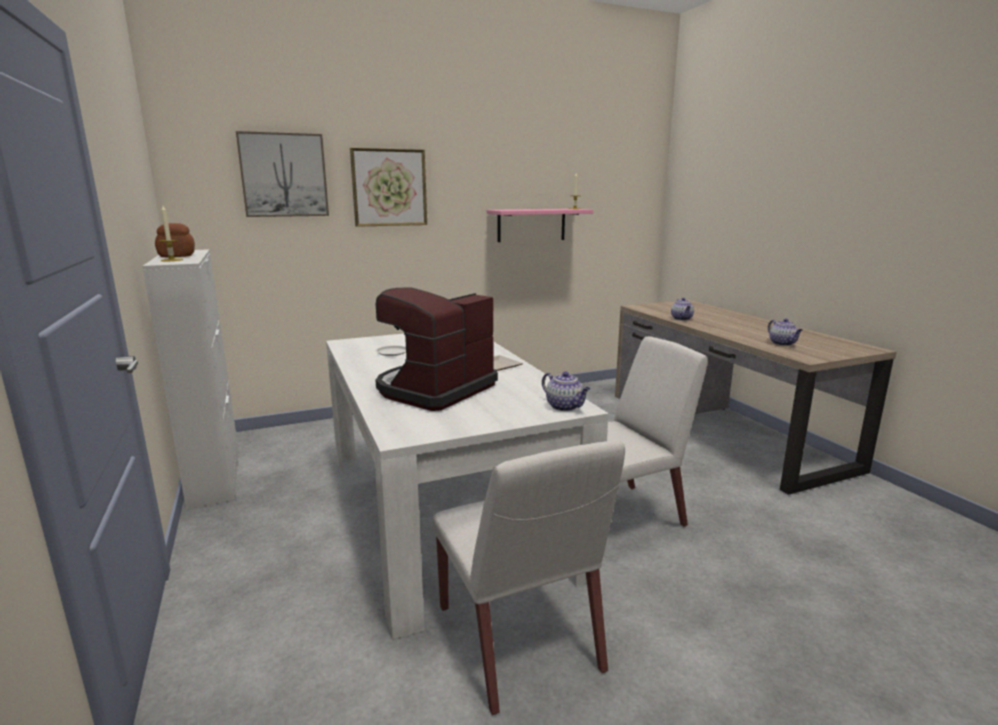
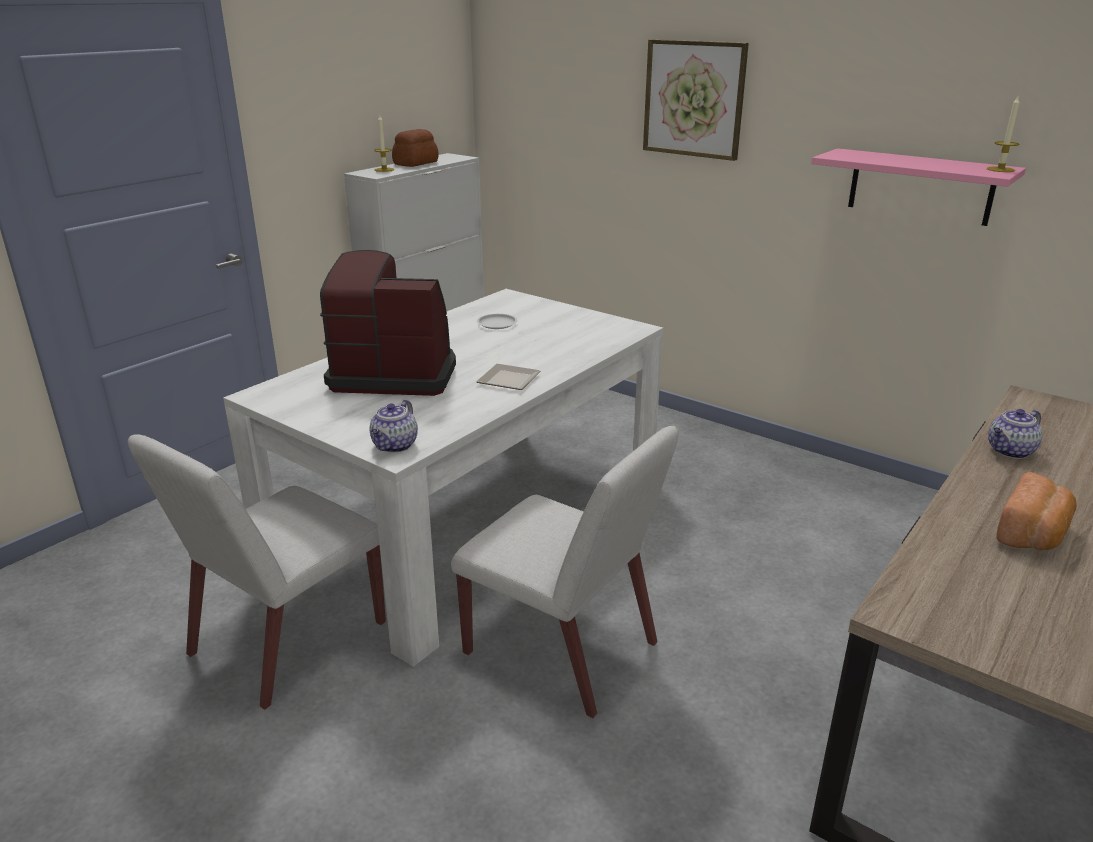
camera: 60 degrees right, 10 degrees up
(284, 175) = (578, 74): picture -> none
(752, 332) = (1033, 534): none -> bread
(783, 343) = (983, 578): teapot -> none

